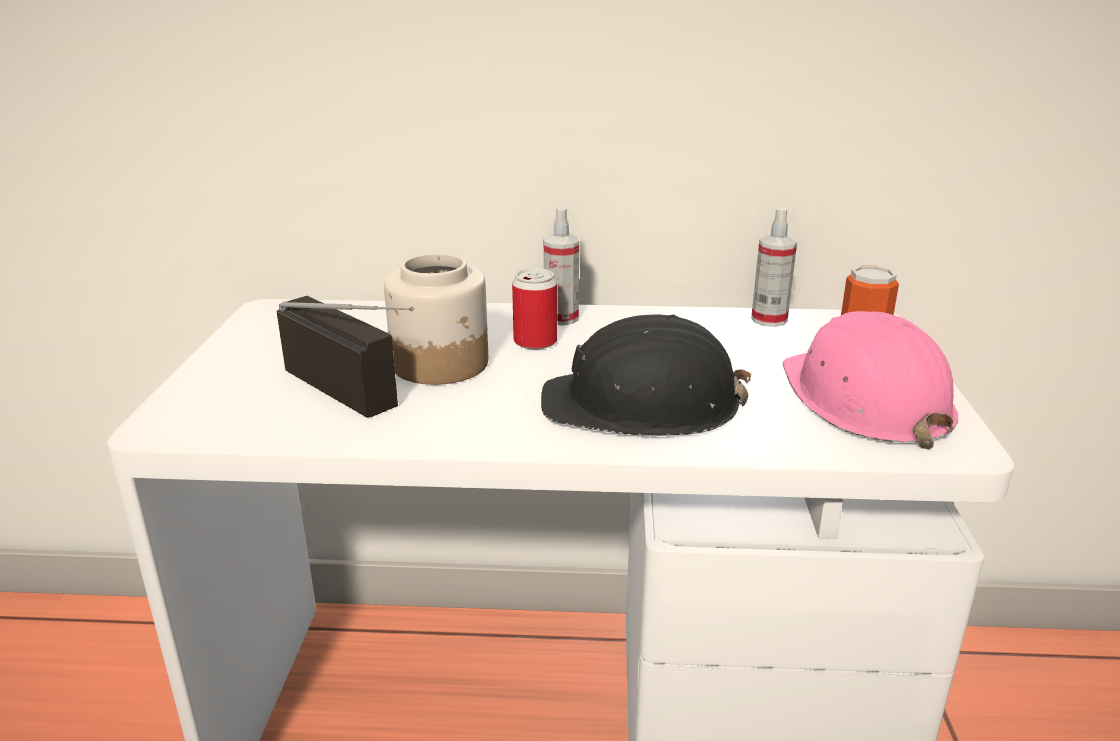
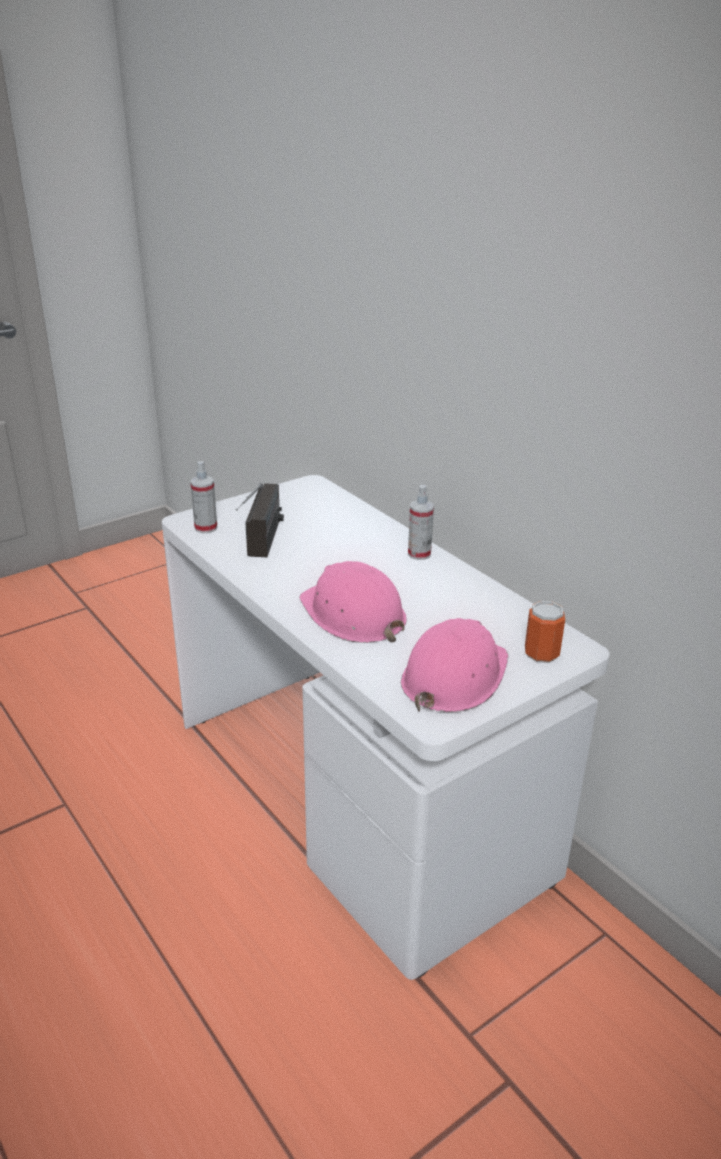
camera: 50 degrees right, 5 degrees up
(441, 364) = (320, 548): jar -> none
(535, 342) = (379, 559): can -> none
(643, 404) = (353, 614): black hard hat -> pink hard hat
(769, 319) = (521, 614): spray bottle -> spray bottle (206, 528)

